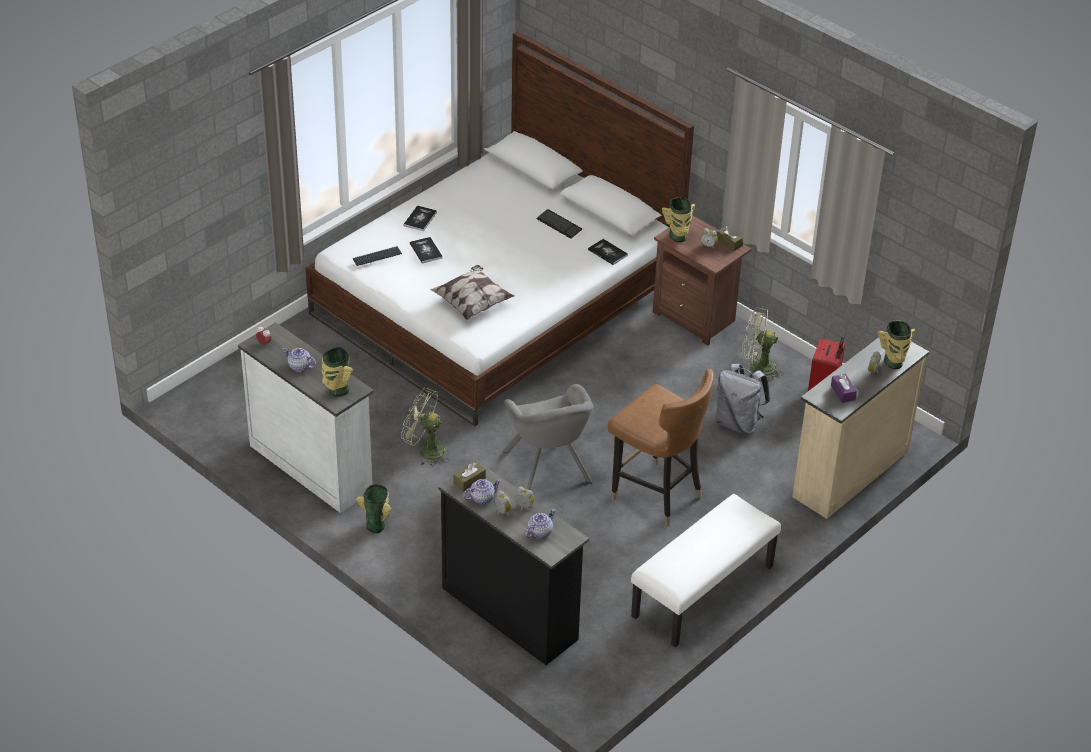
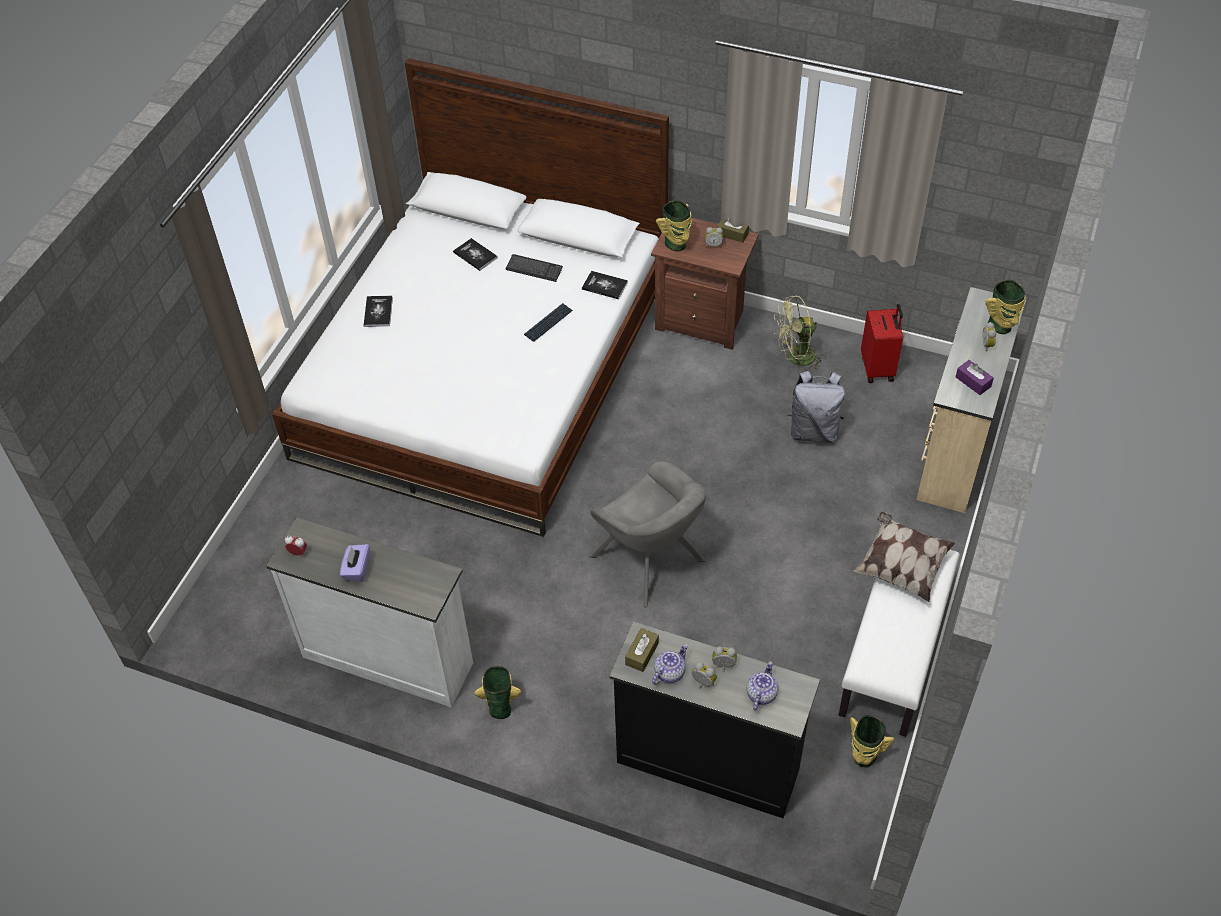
camera: 20 degrees left, 10 degrees up
(299, 366) = (357, 569): teapot -> purple tissue box
(337, 390) = (420, 586): vase -> vase (863, 757)
(377, 257) = (355, 377): keyboard -> keyboard (548, 323)
(425, 450) = (505, 587): green fan -> none
(426, 251) = (406, 350): book -> book (475, 255)
(472, 303) = (492, 399): pillow -> pillow (901, 566)
(656, 495) = (780, 550): brown chair -> none

